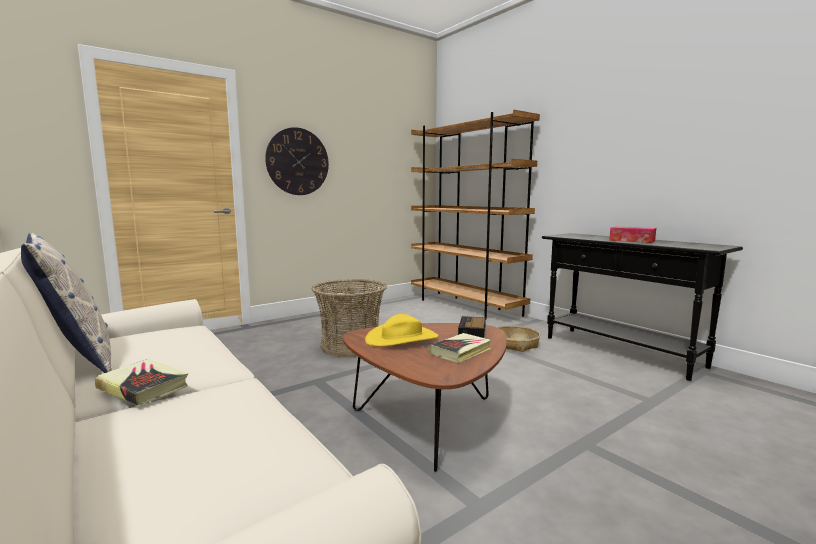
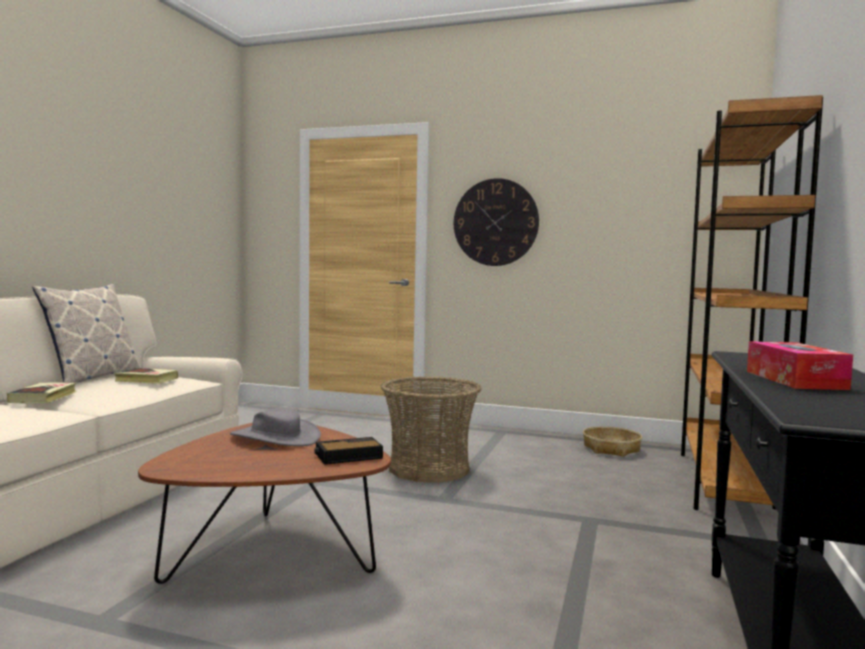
camera: 55 degrees right, 5 degrees down
(402, 338) = (275, 437): yellow hat -> grey hat
(461, 351) = (254, 463): book -> book (146, 380)
(515, 344) = (619, 553): basket -> basket (611, 449)

